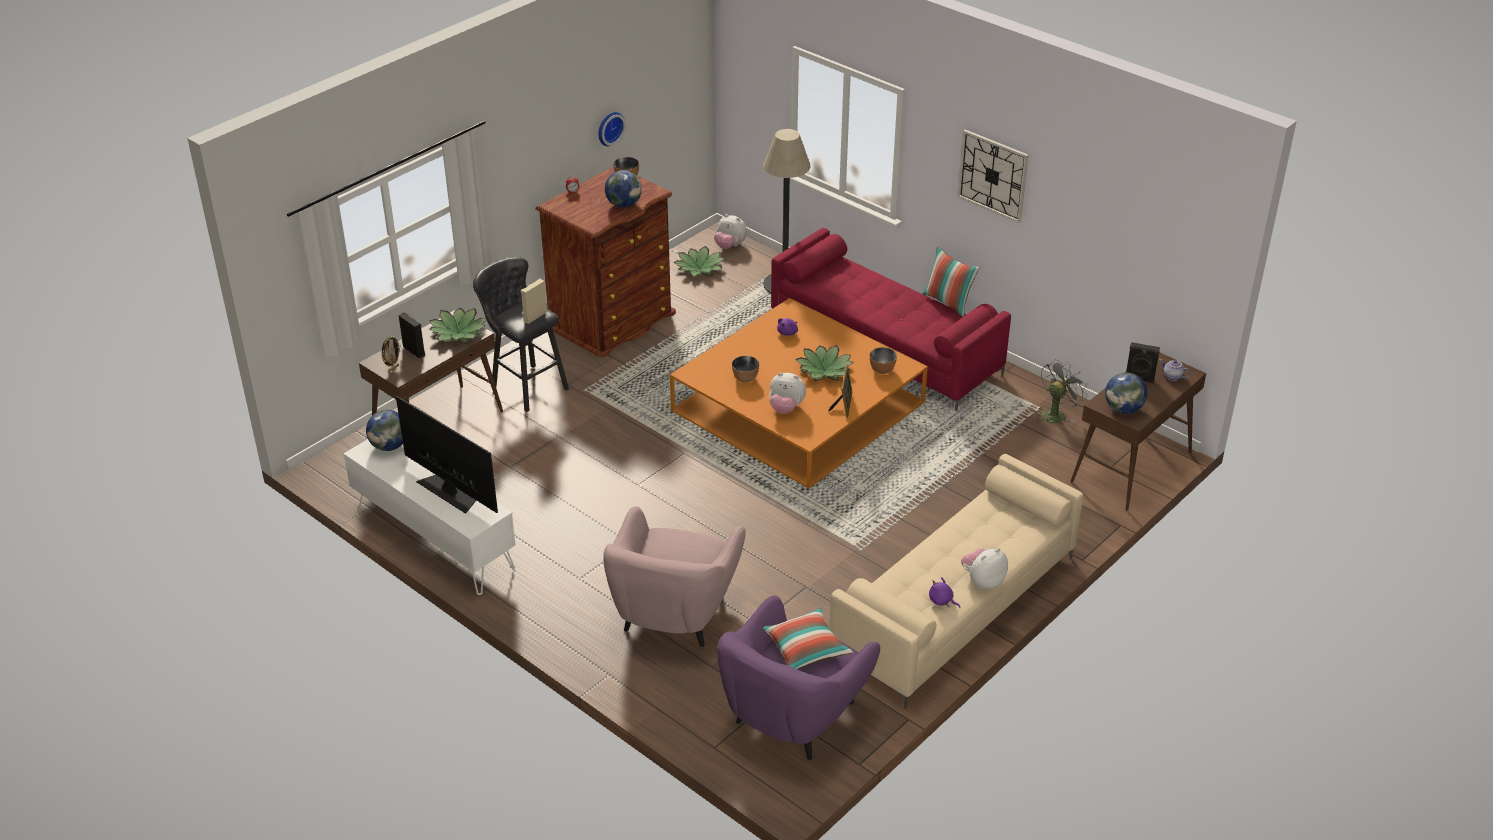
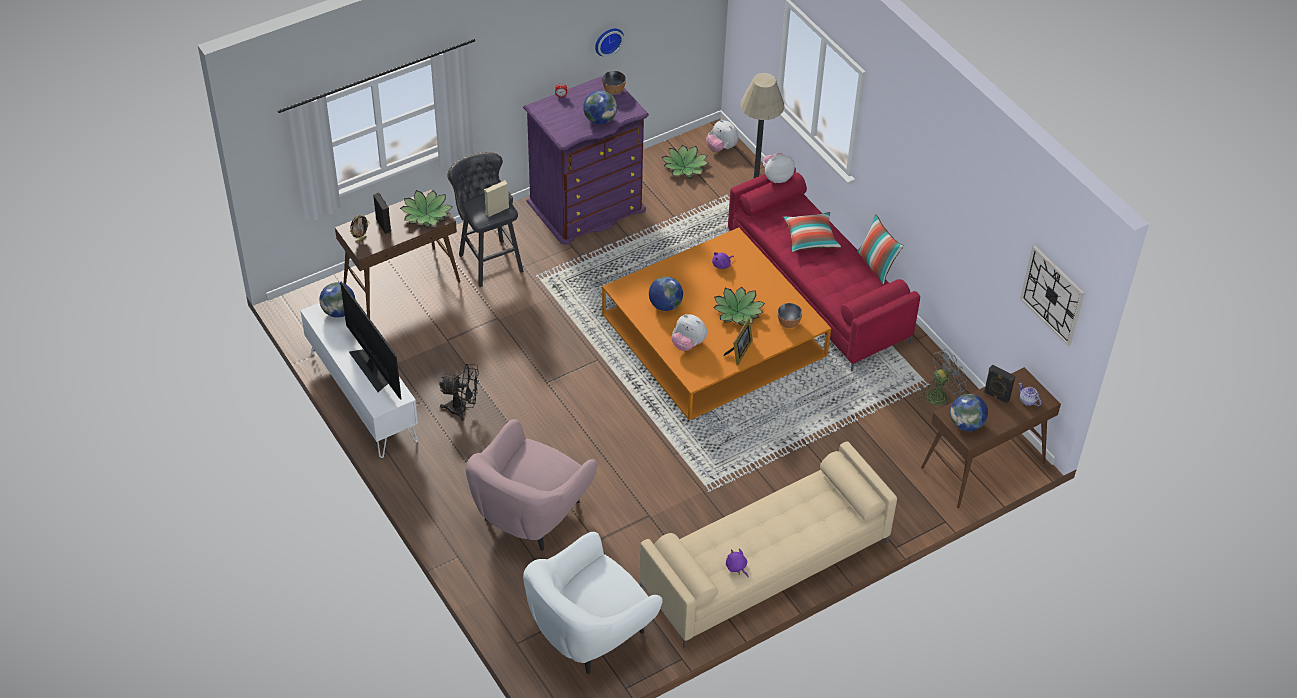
camera: 15 degrees right, 10 degrees up
(554, 528) = (462, 409): none -> black fan
(612, 318) = (587, 205): brown dresser -> purple dresser
(745, 379) = (665, 305): bowl -> globe
(793, 717) = (590, 632): purple armchair -> white armchair
(805, 649) = (605, 584): pillow -> pillow (810, 238)
(983, 581) = (779, 557): plush toy -> plush toy (776, 177)
(993, 175) = (922, 172): wall clock -> wall clock (1052, 295)

